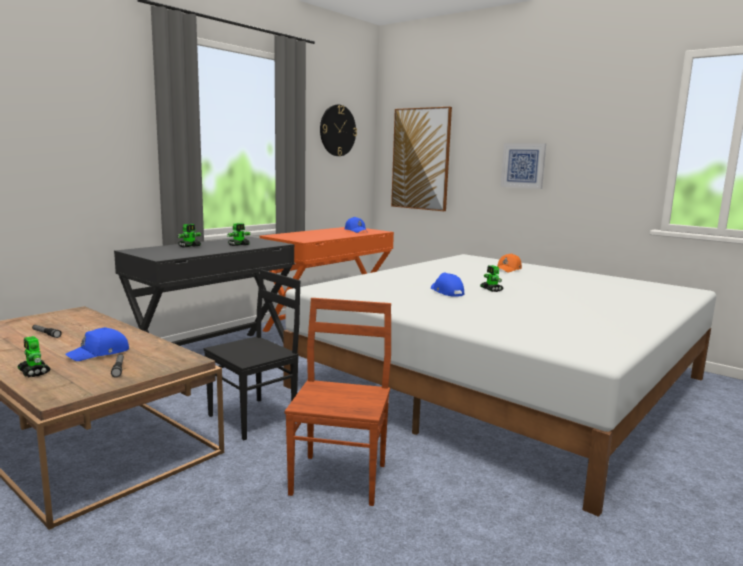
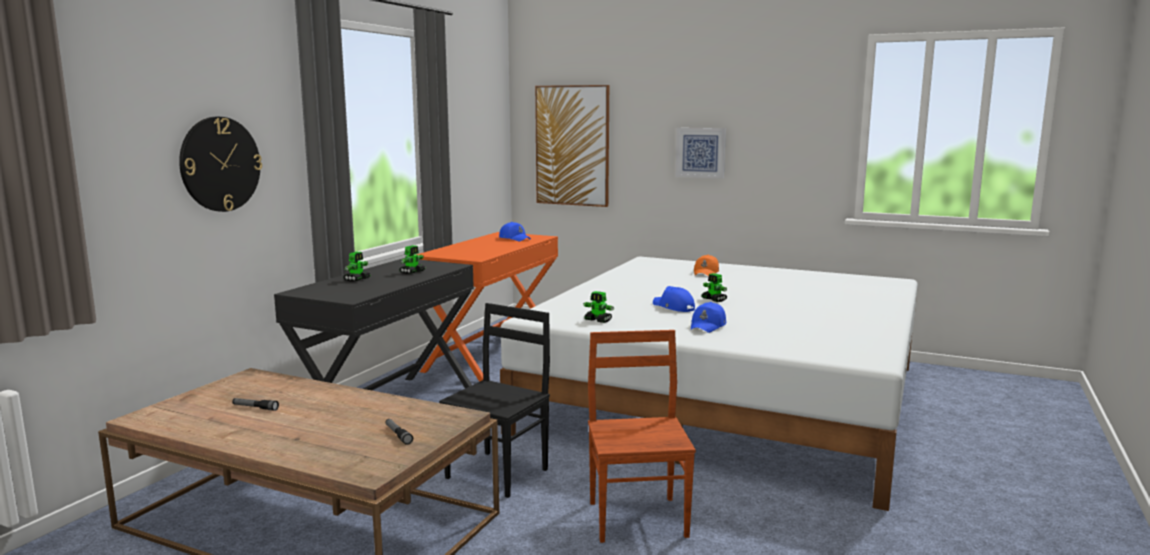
camera: 15 degrees left, 0 degrees up
(34, 372) = (308, 452): toy robot -> toy robot (598, 320)
(99, 353) = (353, 421): blue cap -> blue cap (708, 326)
(337, 130) = (473, 115): wall clock -> wall clock (220, 164)

